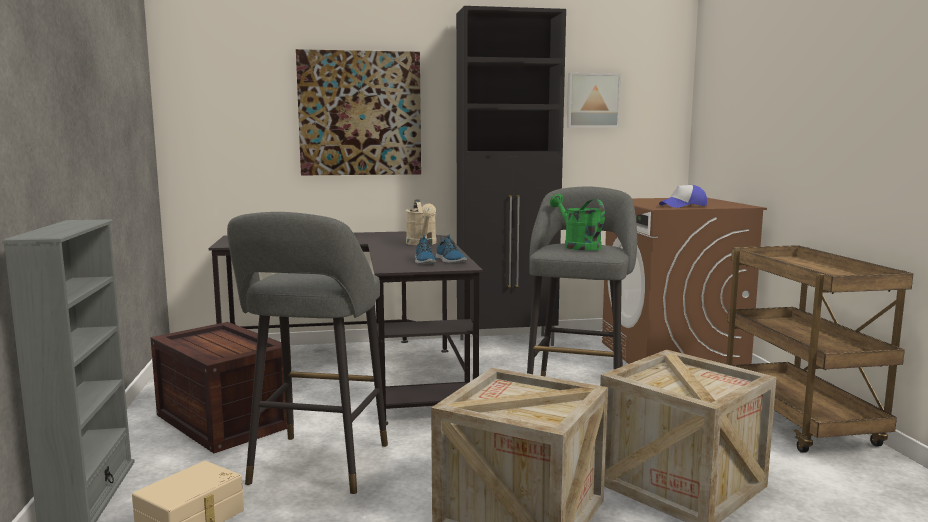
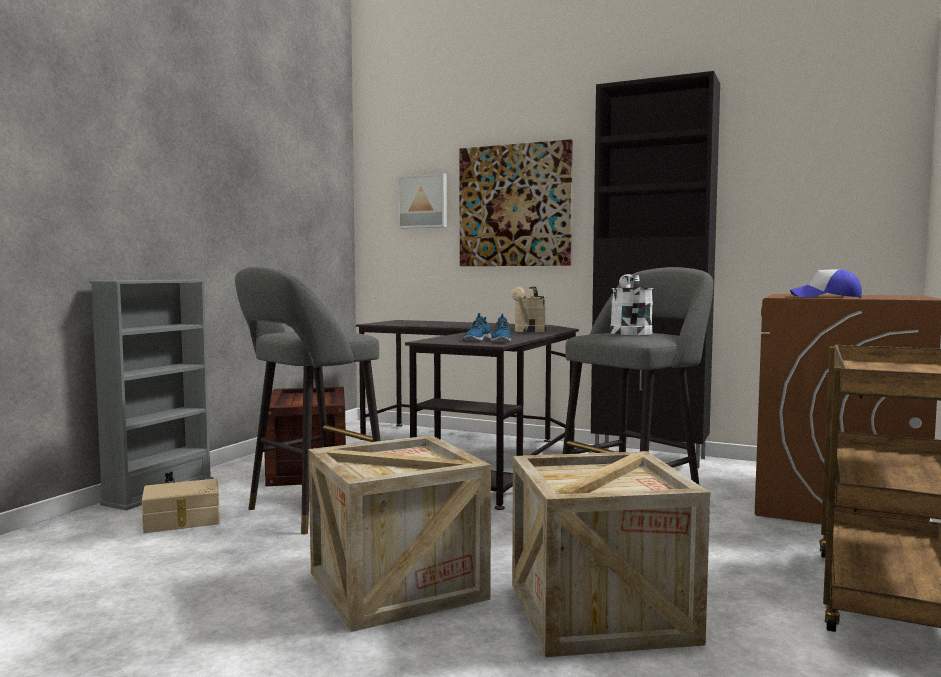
camera: 35 degrees right, 5 degrees down
(577, 246) = (629, 332): green watering can -> white watering can
(592, 100) = (776, 177): picture -> picture (423, 201)

